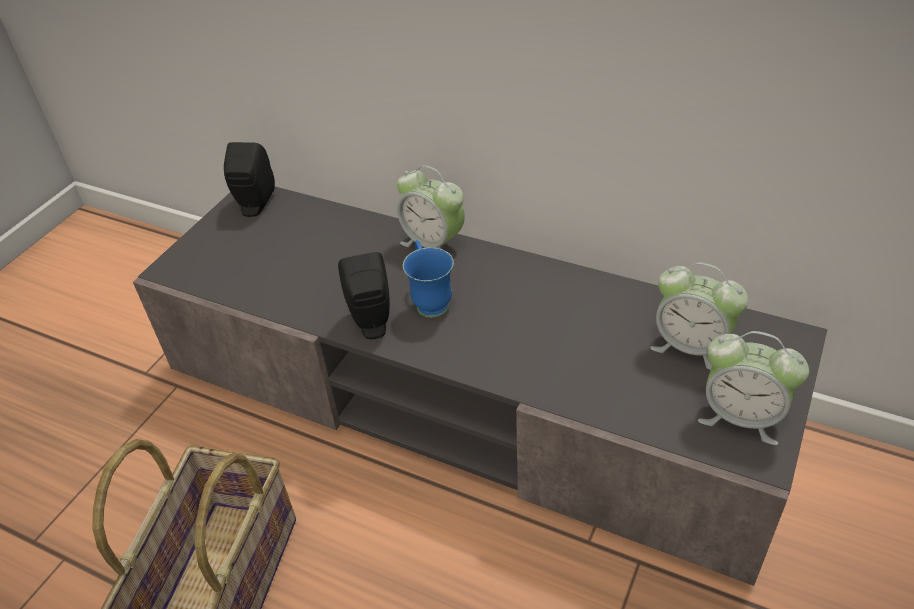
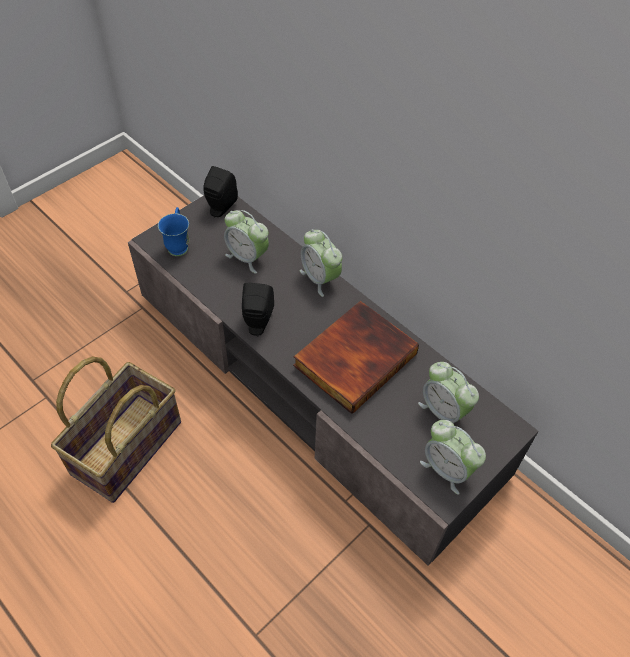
camera: 15 degrees right, 10 degrees up
(319, 249) = (247, 257): none -> alarm clock
(430, 300) = (299, 320): blue mug -> blue mug (178, 245)
(531, 321) = (354, 357): none -> book

